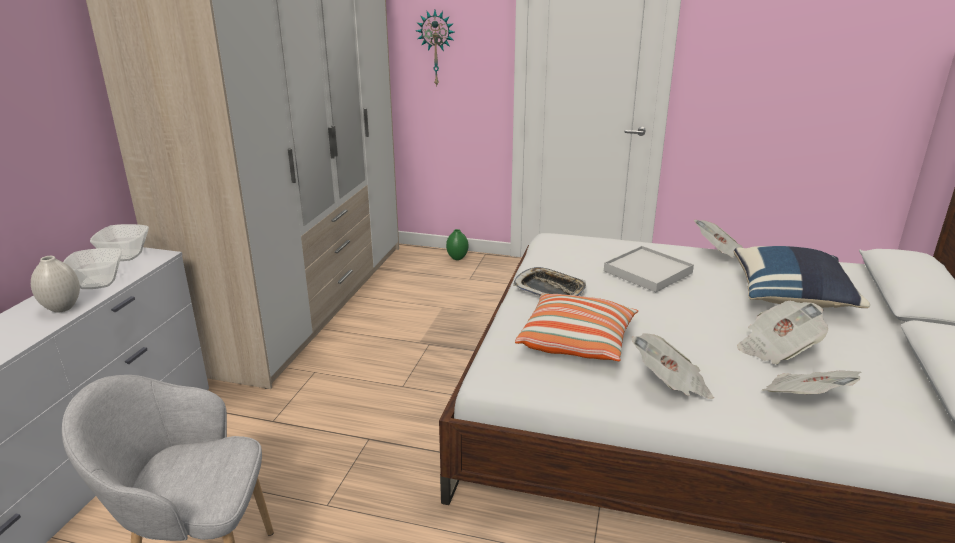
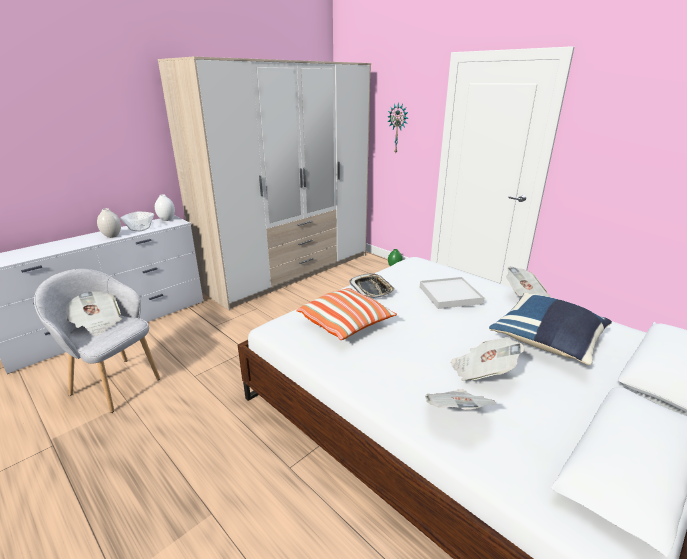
camera: 30 degrees right, 0 degrees up
(125, 256) = (167, 220): bowl -> white vase
(670, 385) = (370, 368): newspaper -> newspaper (97, 323)

